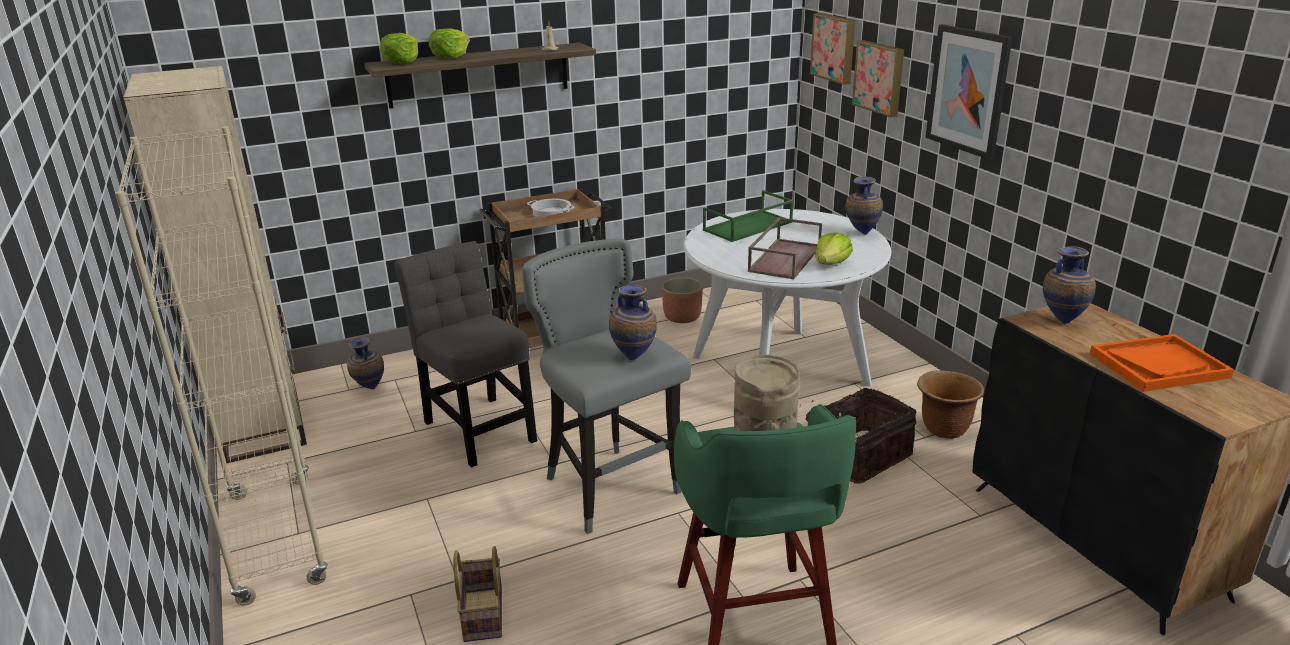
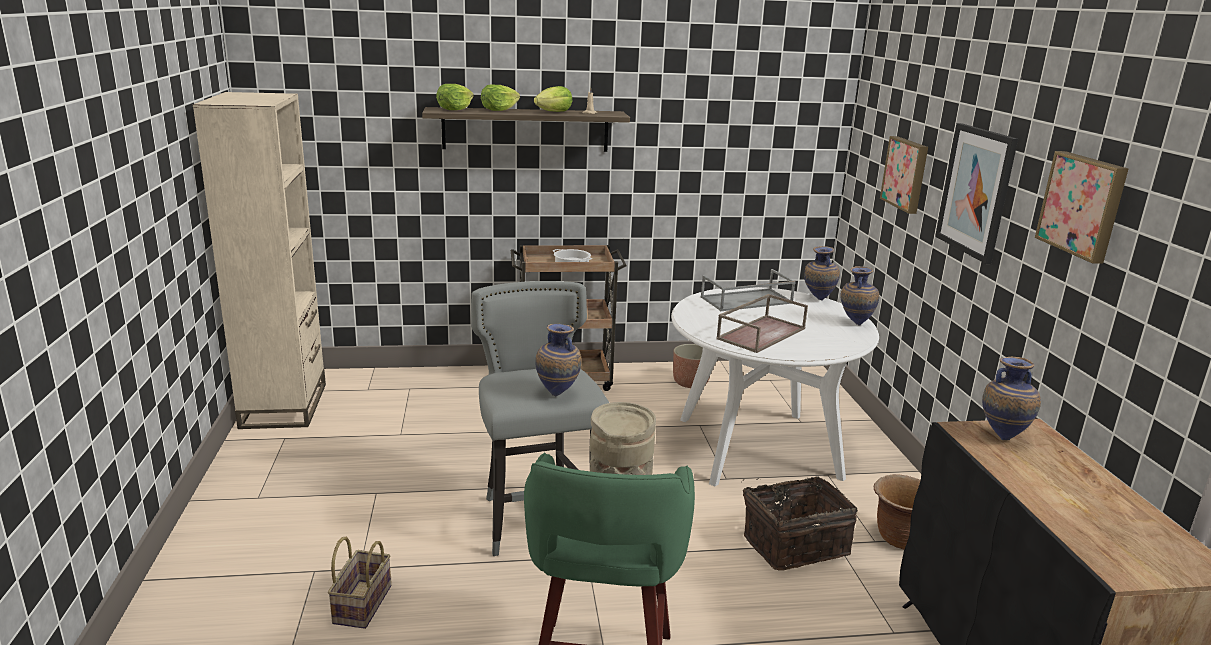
camera: 15 degrees right, 5 degrees down
(276, 538) = (239, 497): beige bookcase -> none
(369, 389) = (384, 392): vase -> vase (817, 299)
(478, 428) = (453, 442): grey chair -> none
(748, 226) = (746, 300): green tray -> grey tray
(831, 264) = (804, 345): lettuce -> lettuce (554, 112)
(834, 47) = (874, 142): picture -> picture (1083, 205)
(1158, 365) = (1084, 501): orange tray -> none

